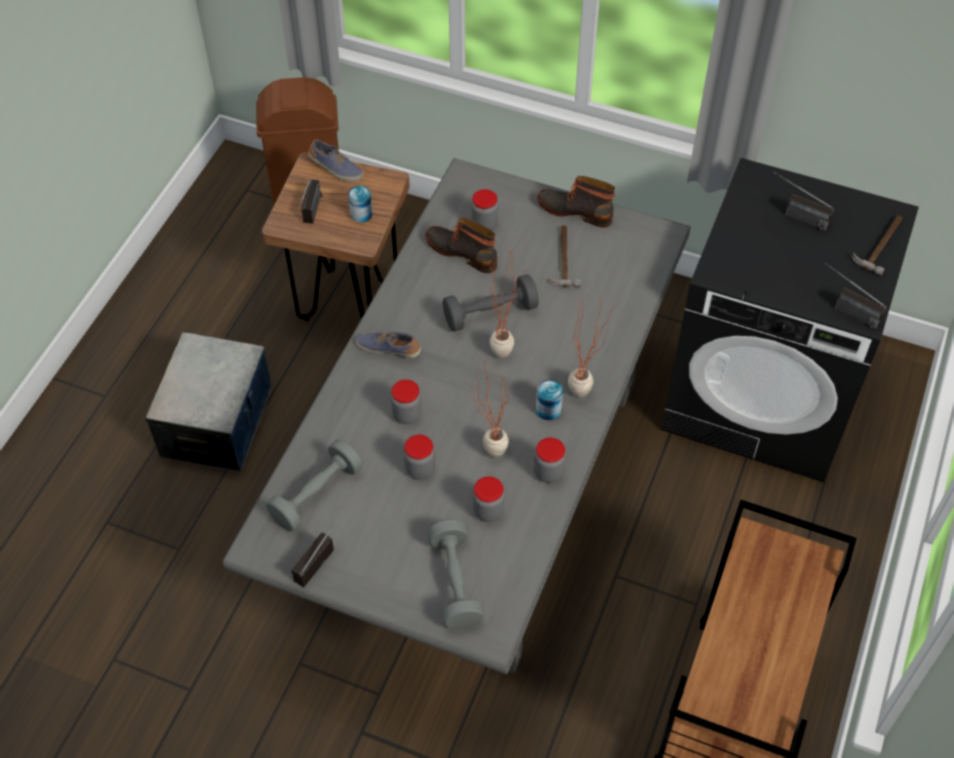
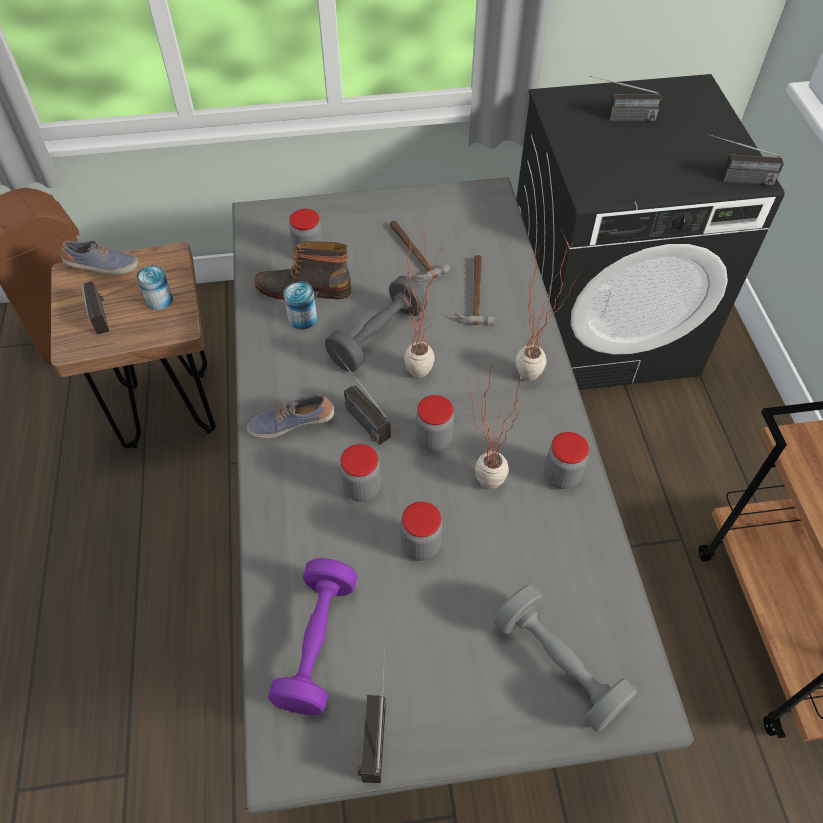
camera: 30 degrees left, 0 degrees up
(218, 422) = (94, 601): storage box -> none
(316, 494) = (317, 644): grey dumbbell -> purple dumbbell
(438, 362) = (357, 413): none -> radio
(488, 511) = (531, 555): jar -> jar (434, 439)
(548, 409) = (510, 408): can -> can (302, 318)
(575, 210) = (391, 204): boot -> none
(880, 244) = (710, 114): hammer -> hammer (475, 292)

